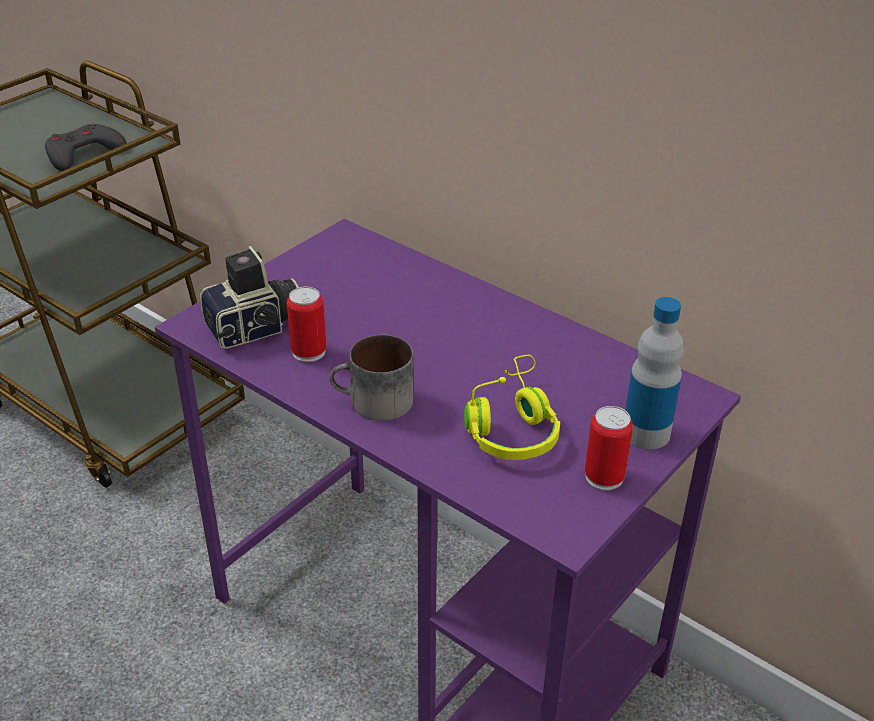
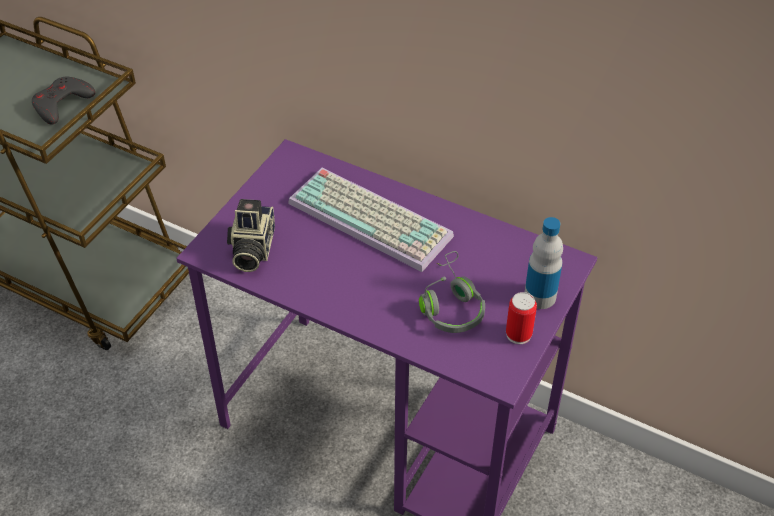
camera: 10 degrees left, 10 degrees up
(256, 328) = (251, 249): camera -> camera turned 135 degrees clockwise
(308, 352) = (295, 264): can -> none
(373, 403) = (352, 300): mug -> none
(431, 313) = (373, 218): none -> keyboard
(511, 426) = (450, 304): yellow headphones -> grey headphones

